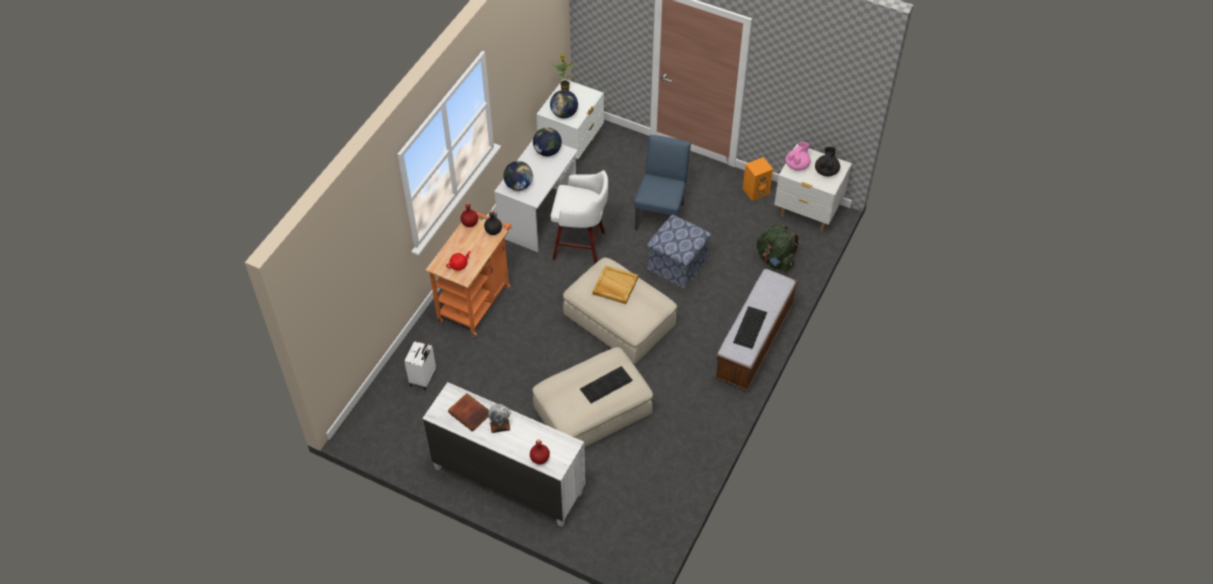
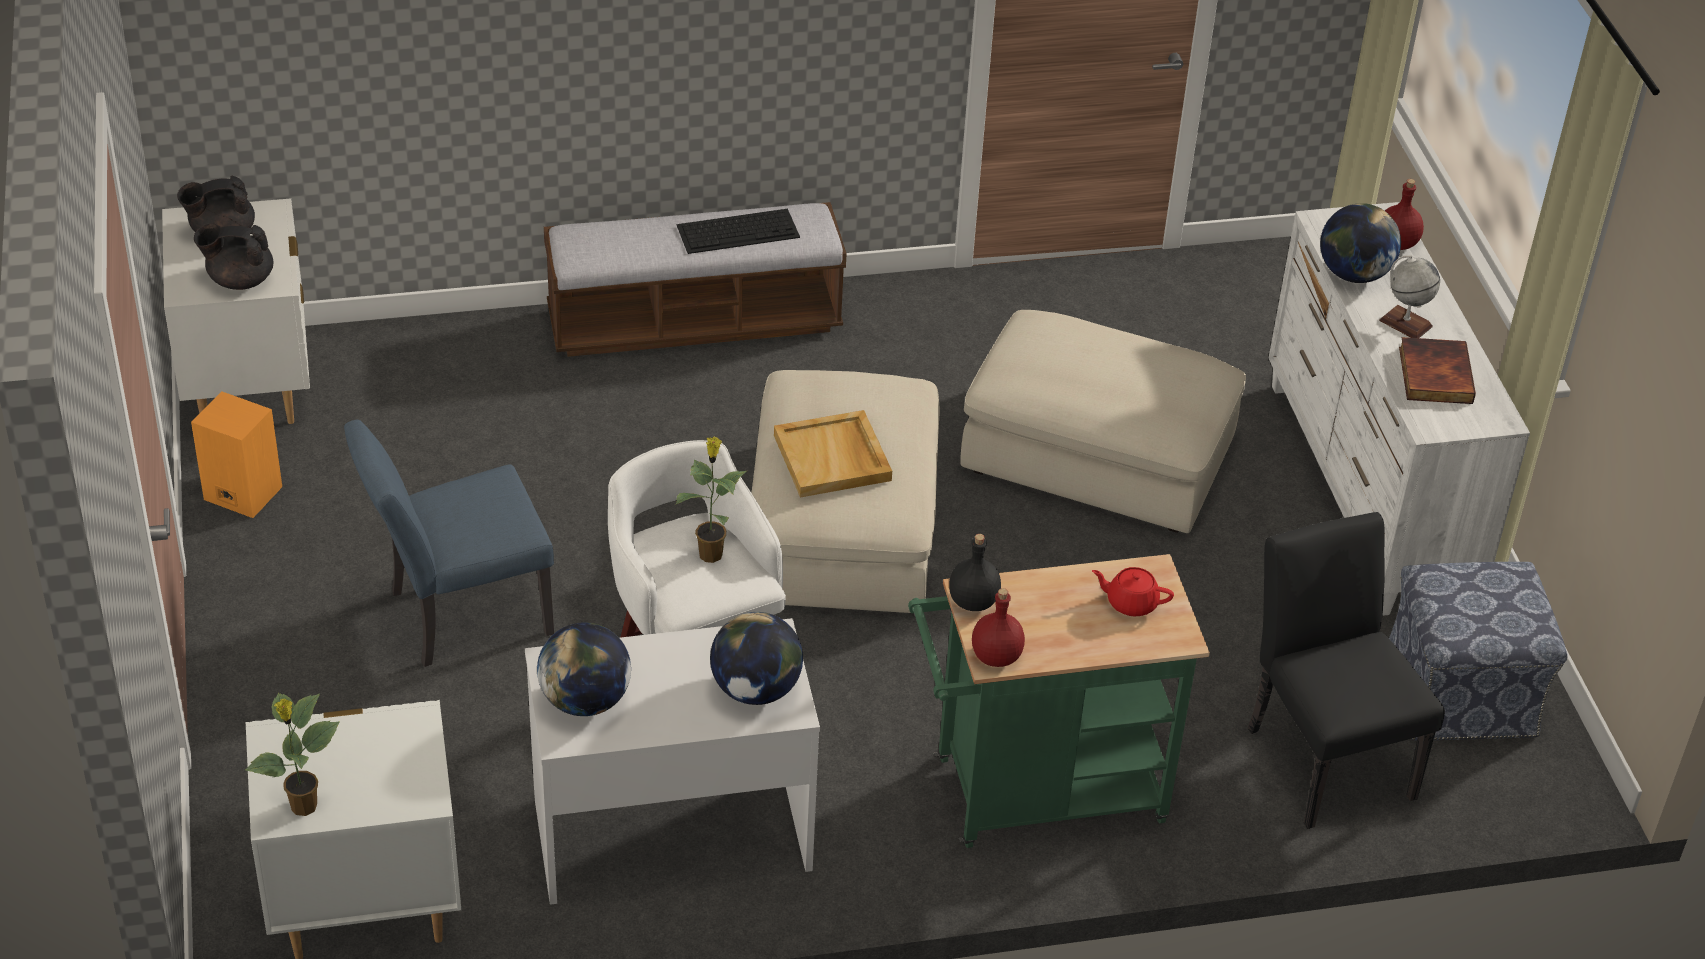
camera: 130 degrees left, 10 degrees down
(423, 378) = (1323, 753): white suitcase -> black chair
(476, 300) = (1035, 794): orange cart -> green cart
(564, 114) = (403, 756): globe -> globe (1353, 274)
(578, 205) = (711, 553): none -> potted plant
(606, 385) = (1085, 354): keyboard -> none
(677, 265) = (597, 515): ottoman -> ottoman (1462, 693)
(775, 259) = (438, 381): green backpack -> none
(797, 165) = (239, 280): pink teapot -> black teapot

